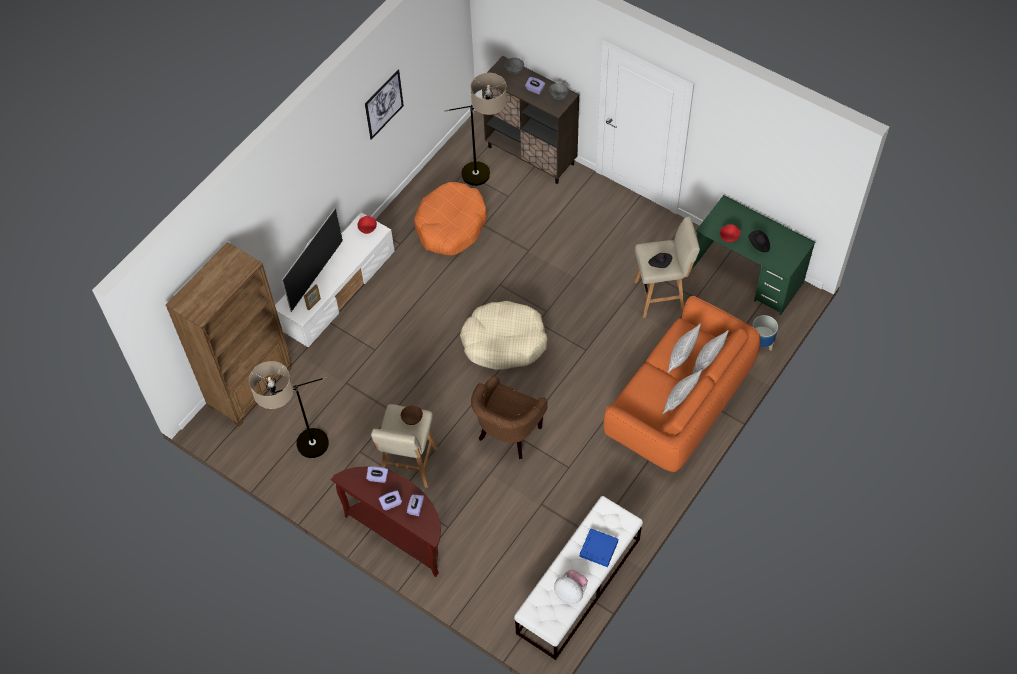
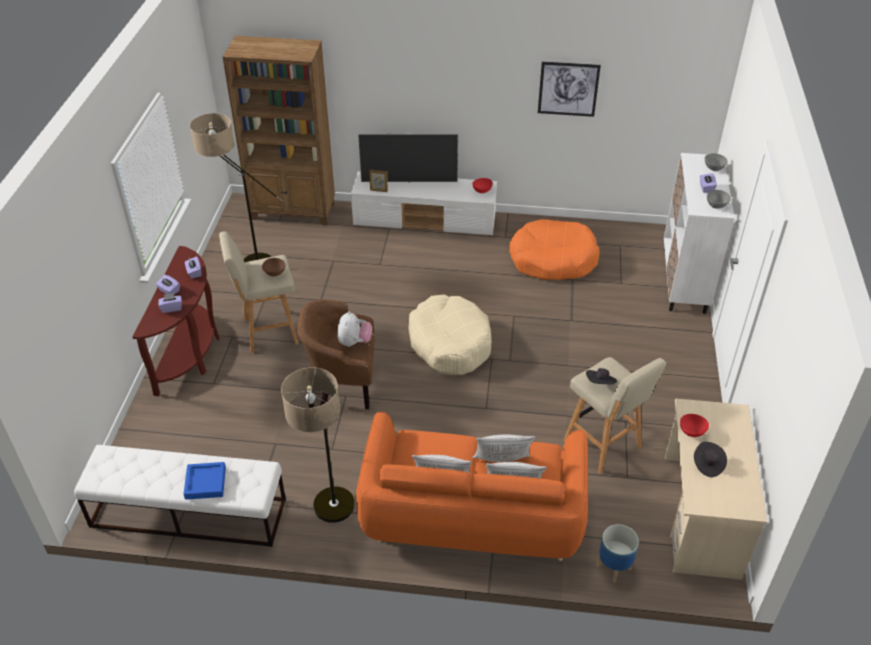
camera: 60 degrees right, 15 degrees down
(485, 179) = (625, 261): floor lamp -> floor lamp (330, 519)
(531, 155) = (684, 280): brown cabinet -> white cabinet
(571, 592) = (140, 479): plush toy -> plush toy (354, 342)
(747, 275) = (700, 516): green desk -> beige desk

